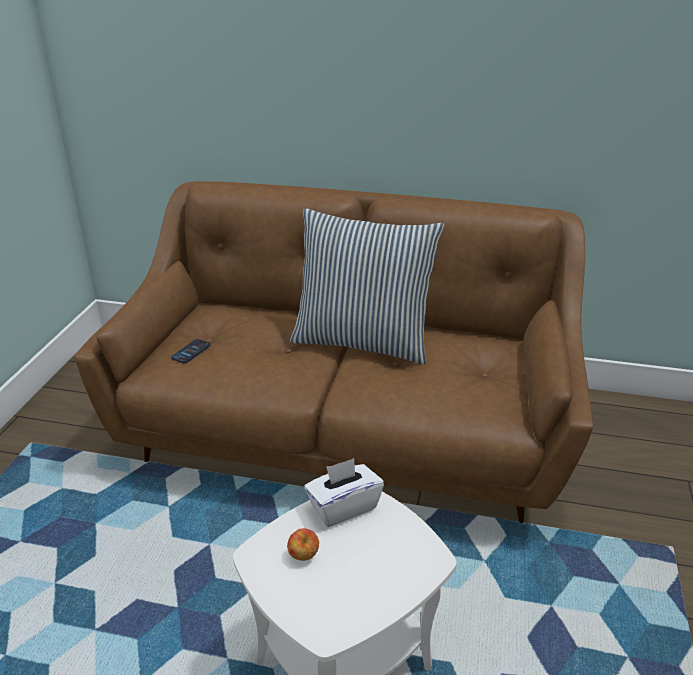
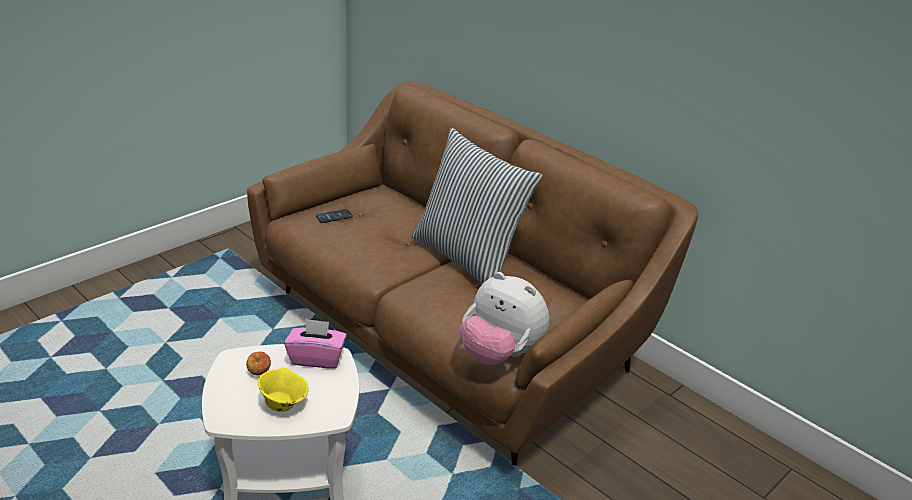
camera: 30 degrees right, 0 degrees up
(343, 507) = (316, 358): white tissue box -> pink tissue box
(368, 576) = (283, 404): none -> yellow bowl
(498, 418) = (499, 354): none -> plush toy

